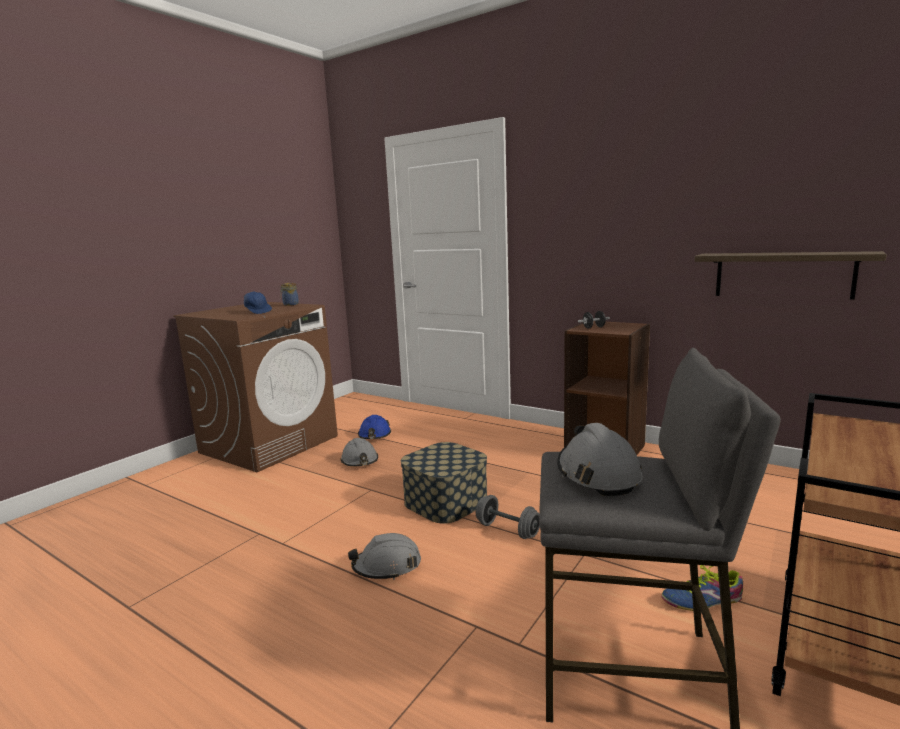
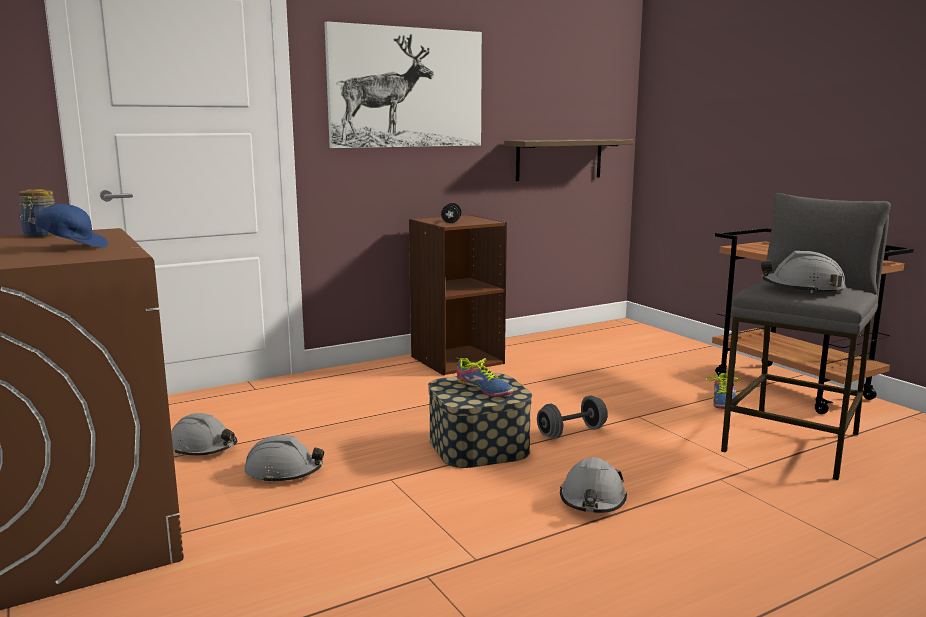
camera: 65 degrees left, 0 degrees up
(374, 435) = (203, 448): blue hard hat -> grey hard hat
(446, 459) = (484, 388): none -> shoe
(596, 209) = (406, 88): none -> picture

